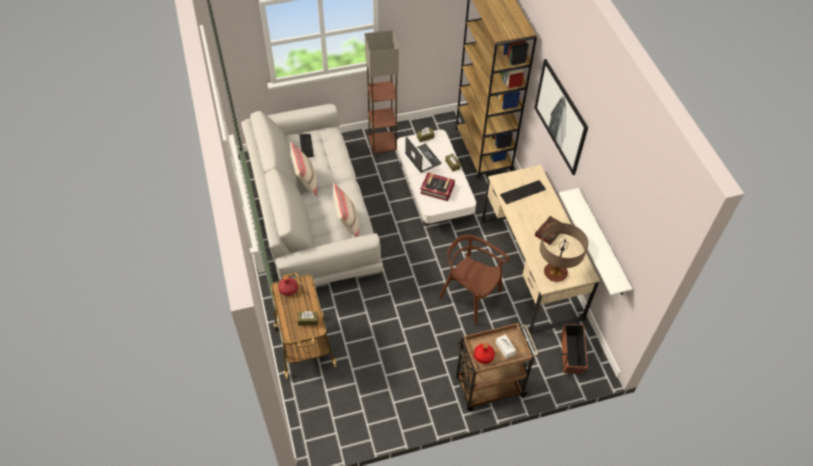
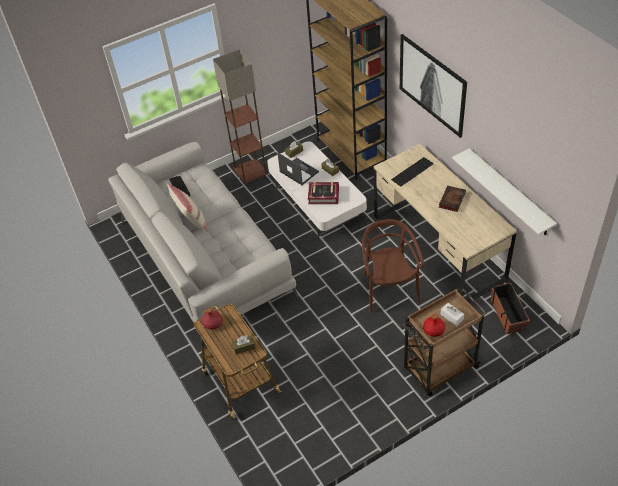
camera: 10 degrees left, 5 degrees down
(347, 224) = (247, 249): beige pillow -> none
(470, 296) = (389, 289): brown chair -> brown chair turned 60 degrees clockwise
(555, 273) = (472, 236): table lamp -> none

